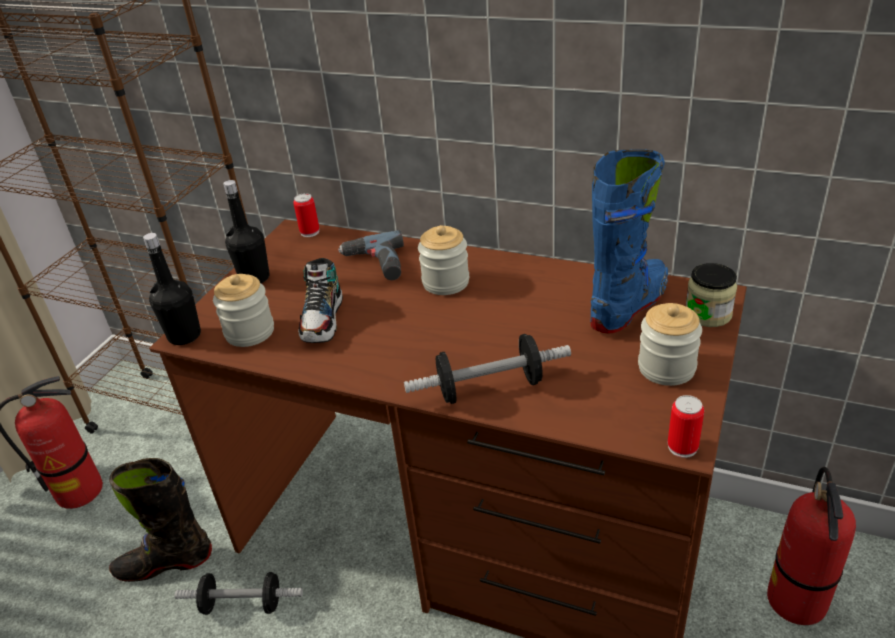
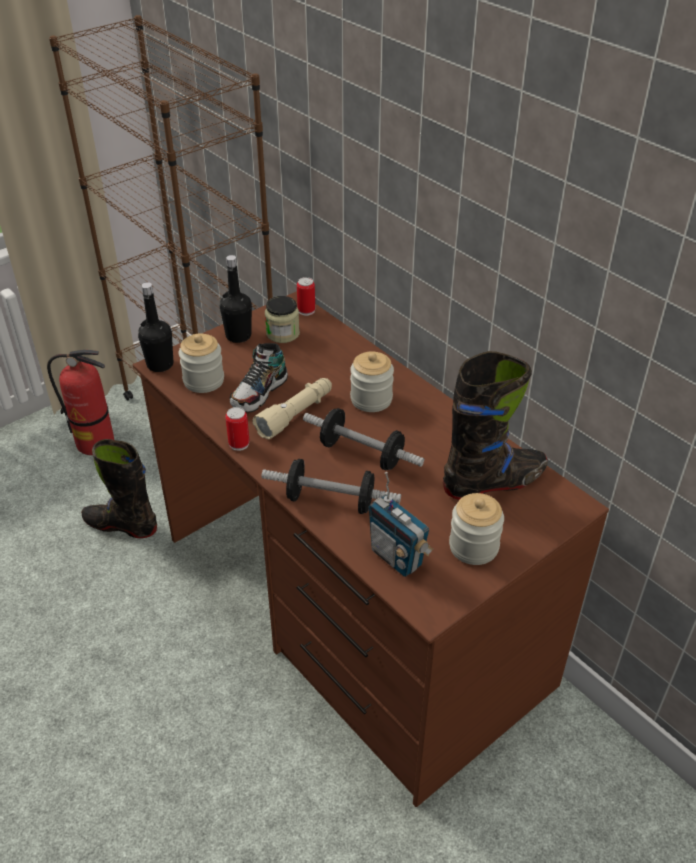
camera: 25 degrees right, 5 degrees up
(243, 604) = (155, 581): dumbbell -> dumbbell (361, 454)
(375, 265) = (331, 361): power drill -> none
(381, 325) = (296, 415): none -> beige flashlight
(605, 410) = (397, 557): none -> radio
(629, 306) = (494, 482): blue boot -> black boot
(682, 447) = (426, 611): can -> can (239, 444)
(708, 314) = (550, 518): jar -> jar (283, 333)
(797, 601) = (573, 800): fire extinguisher -> none

